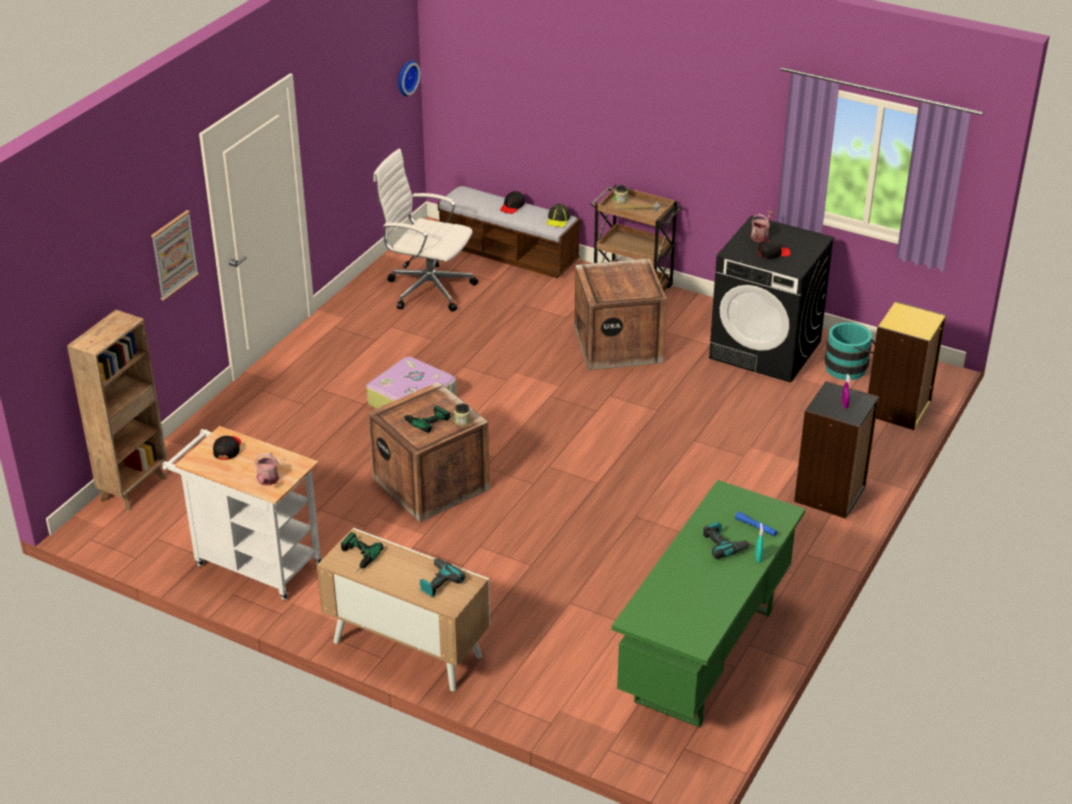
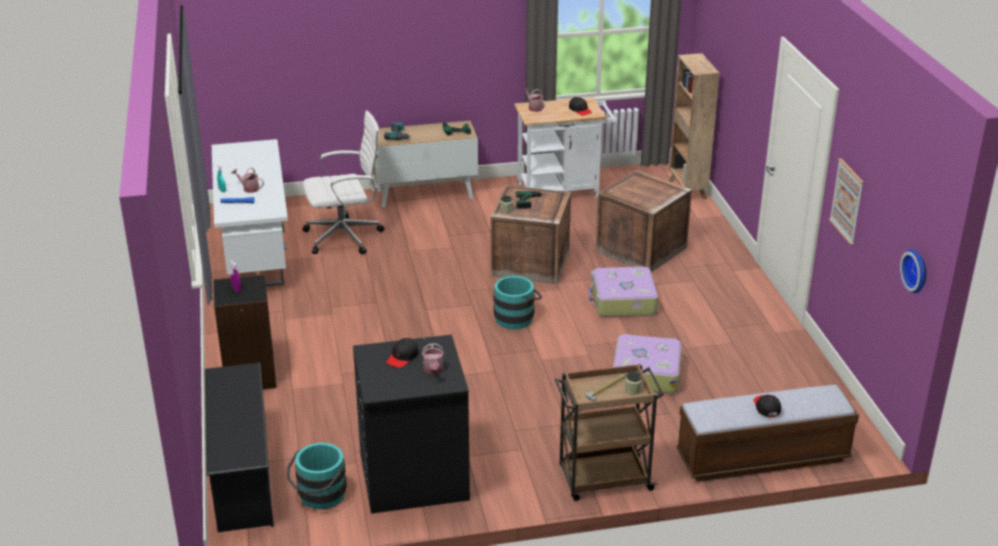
camera: 140 degrees right, 5 degrees down
(173, 254) = (752, 98): picture -> picture (847, 201)
(427, 289) = (764, 387): white office chair -> white office chair (346, 237)
(494, 337) = (645, 373): none -> suitcase
(526, 432) = (517, 317): none -> turquoise bucket
(558, 219) = (706, 414): cap -> none
(619, 345) = (541, 416): crate -> crate (639, 249)
(705, 656) = (255, 254): green desk -> white desk
(724, 545) = (249, 188): power drill -> watering can
(898, 409) = (242, 475): yellow bookcase -> black shoe rack

